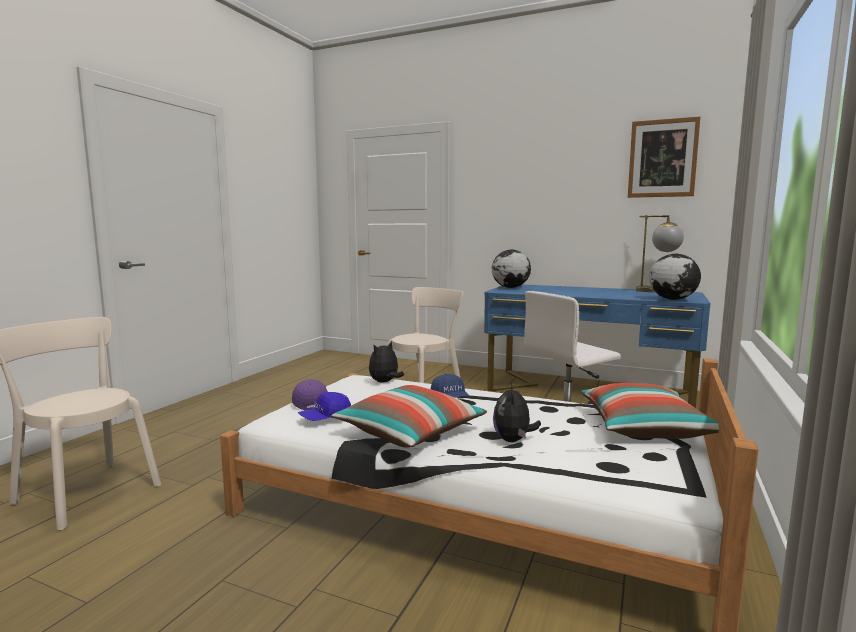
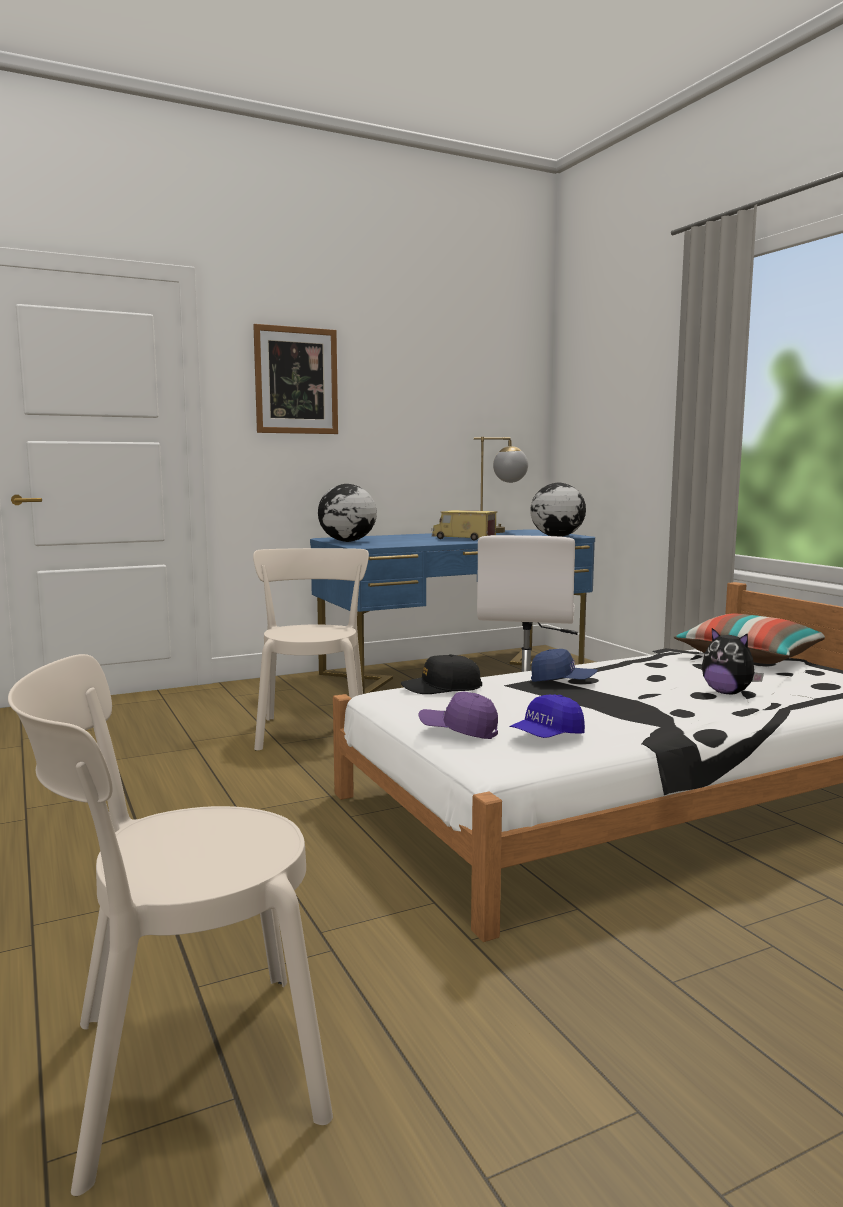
camera: 50 degrees left, 0 degrees up
(326, 419) = (547, 736): blue cap -> blue cap turned 45 degrees clockwise
(385, 382) = (441, 688): plush toy -> black cap
(410, 433) = (659, 716): pillow -> none
(592, 293) = (464, 538): none -> toy truck
(662, 158) = (487, 367): picture -> picture (296, 380)

